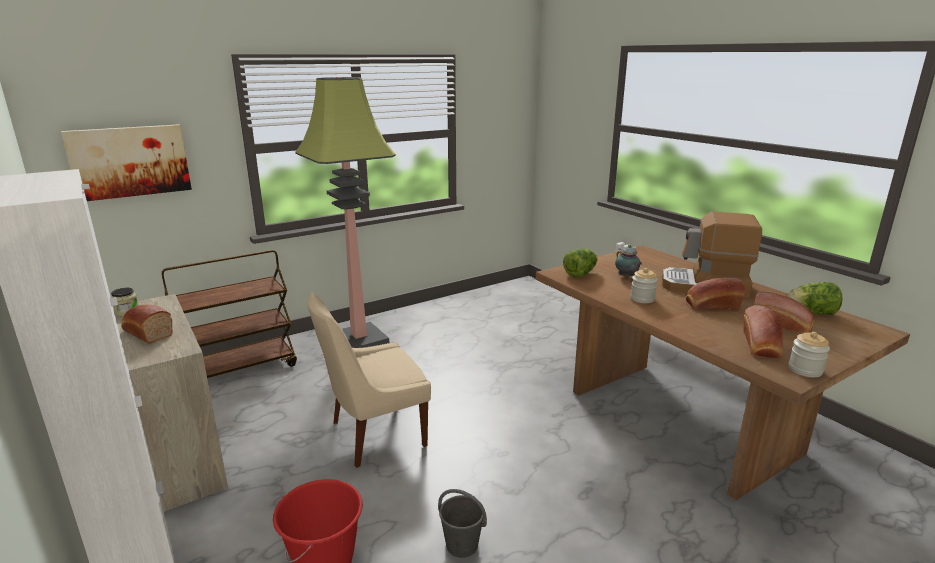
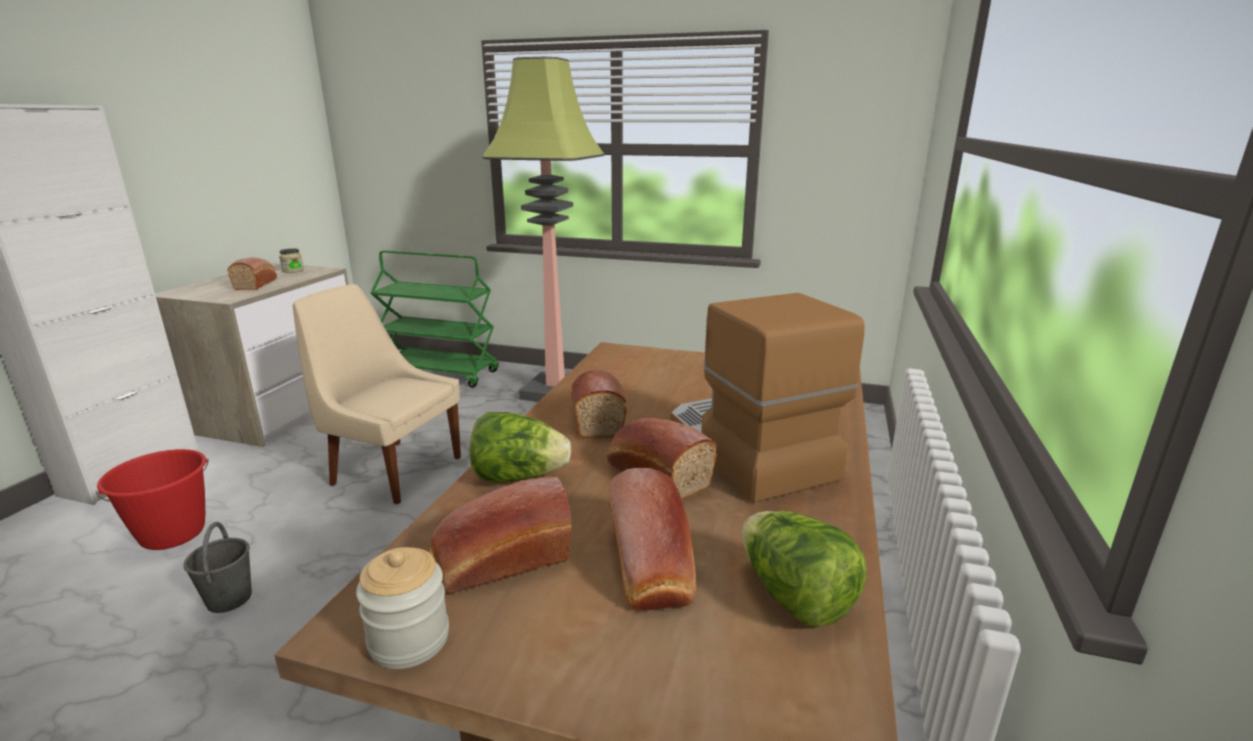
camera: 50 degrees right, 0 degrees up
(130, 161) = (396, 148): picture -> none
(239, 370) = (441, 373): brown cart -> green cart
(580, 274) = (636, 362): lettuce -> lettuce (519, 477)
(626, 277) = (676, 389): teapot -> none
(642, 299) = (596, 418): jar -> bread

